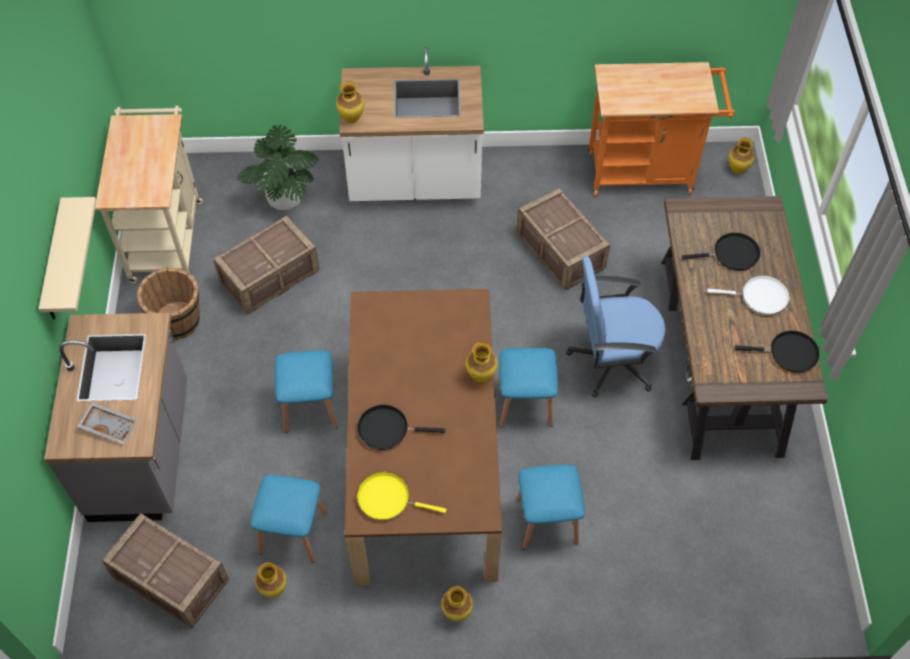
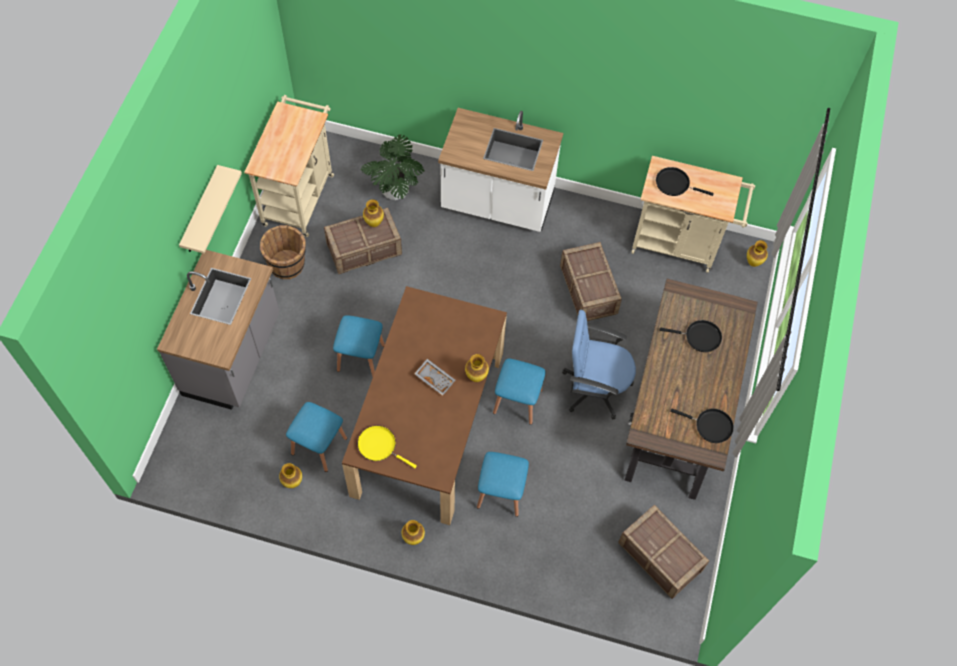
camera: 15 degrees right, 5 degrees up
(110, 425) = (207, 338): grey tray -> grey tray (435, 378)
(172, 579) = (226, 453): crate -> crate (660, 557)
(352, 119) = (451, 151): vase -> vase (374, 223)
(387, 429) = (396, 396): black frying pan -> black frying pan (675, 184)
(647, 171) = (680, 244): orange cart -> beige cart
(760, 297) = (707, 377): white frying pan -> none

